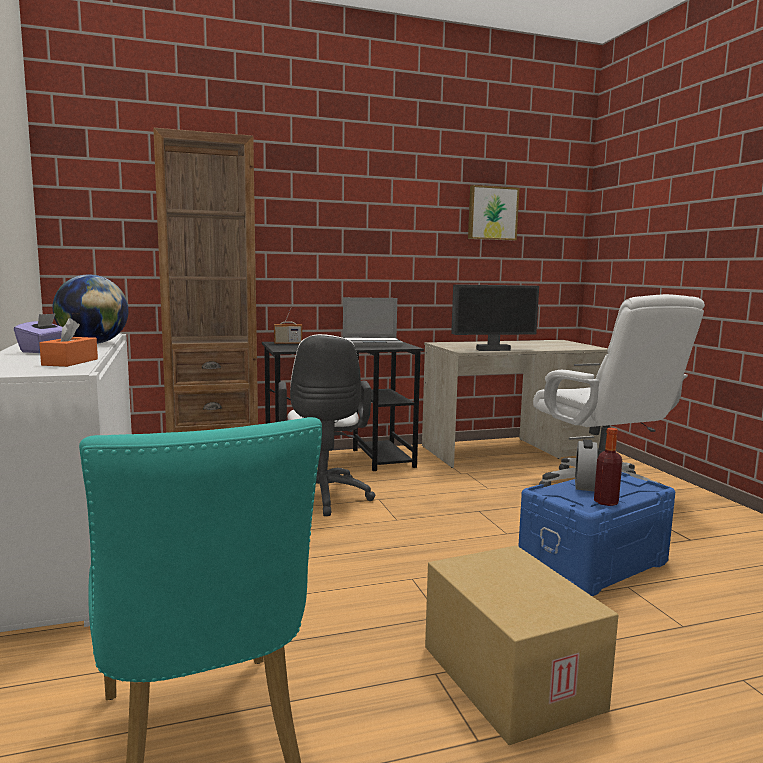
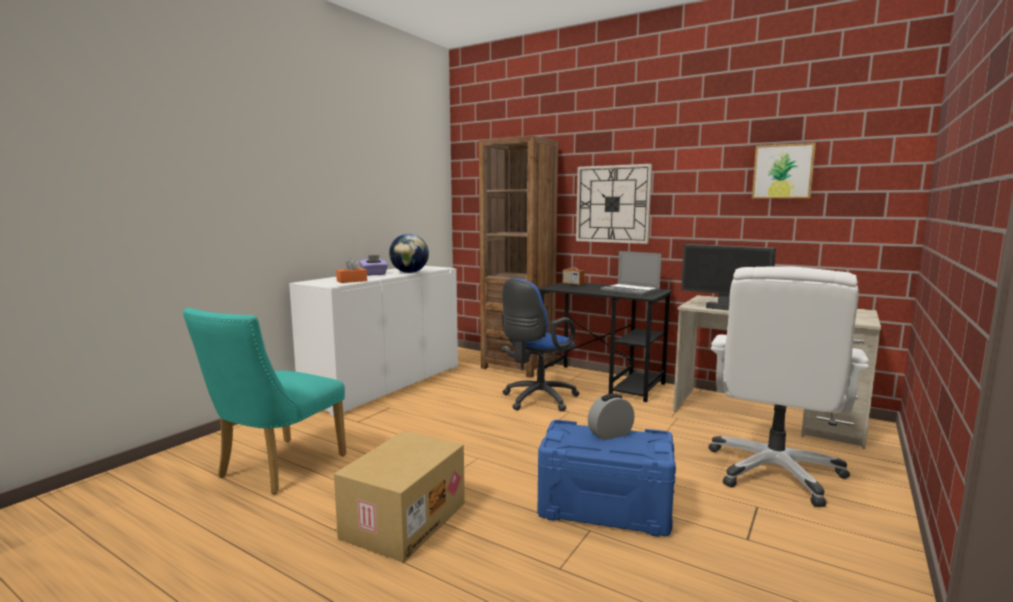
camera: 50 degrees right, 0 degrees up
(321, 239) = (612, 204): none -> wall clock
(322, 498) = (537, 400): white office chair -> blue office chair
(606, 502) = (586, 448): bottle -> none

